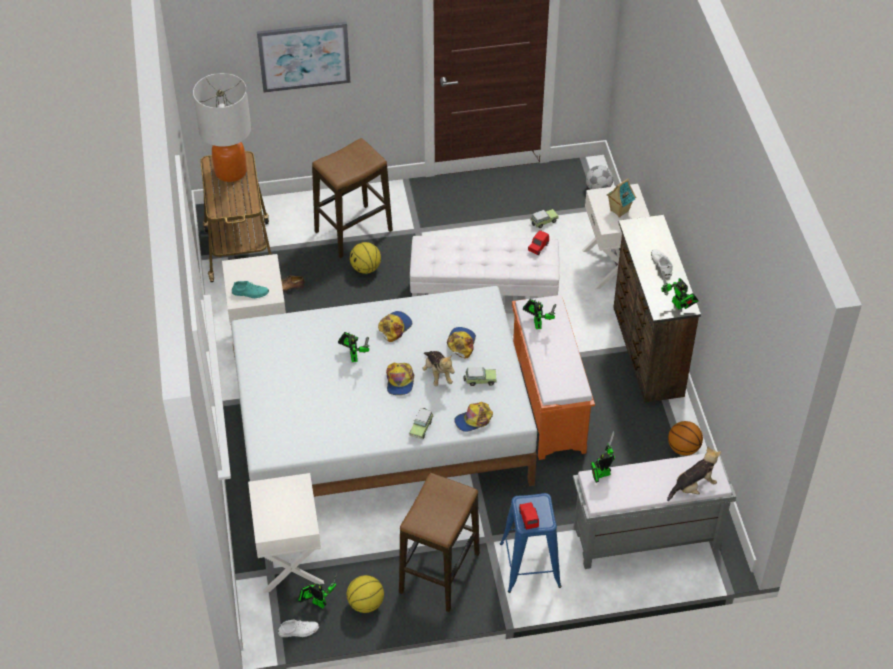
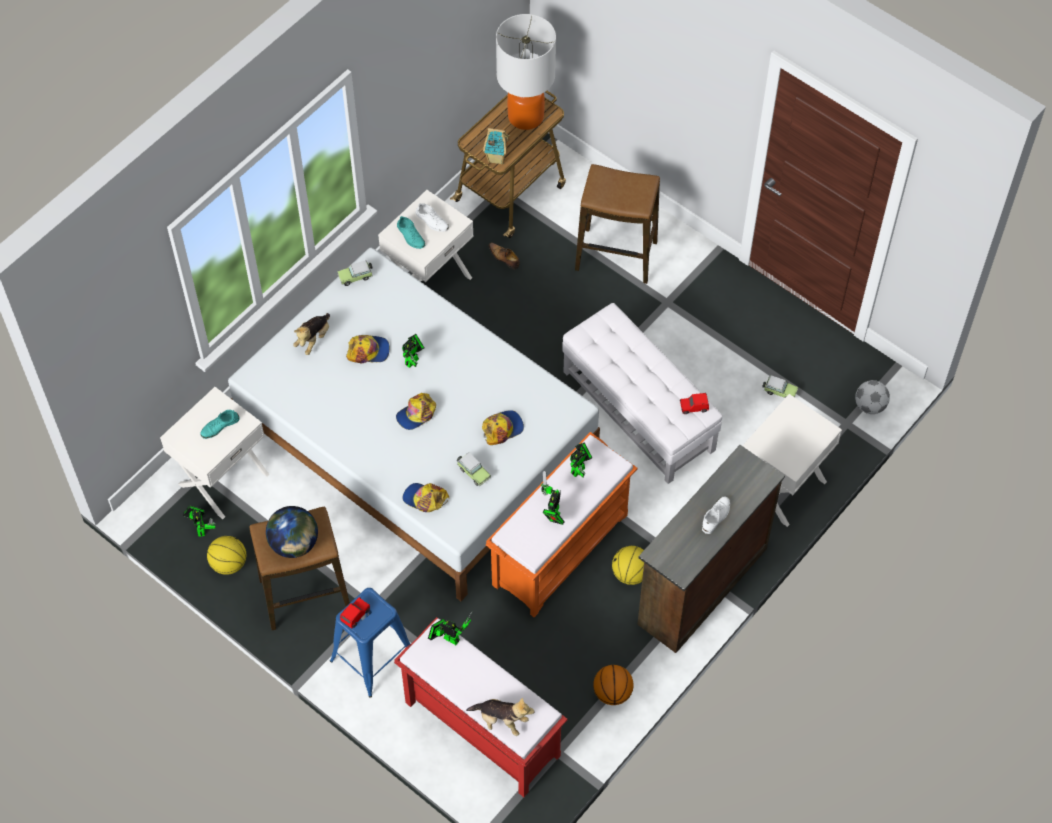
camera: 50 degrees right, 10 degrees up
(286, 500) = (220, 426): none -> turquoise shoe
(298, 630) = (163, 535): white shoe -> white shoe (432, 221)
(304, 56) = (646, 61): picture -> none
(366, 268) = (582, 298): basketball -> basketball (630, 574)
(394, 327) = (473, 366): cap -> cap (368, 351)
(421, 427) = (381, 466): toy car -> toy car (356, 277)
(437, 374) = (450, 436): plush toy -> plush toy (313, 339)
(444, 509) = (294, 544): none -> globe
(618, 211) = (787, 438): toy house -> toy house (496, 157)
(645, 538) = (480, 728): grey bench -> red bench
(678, 305) = (677, 564): toy robot -> toy robot (552, 514)

